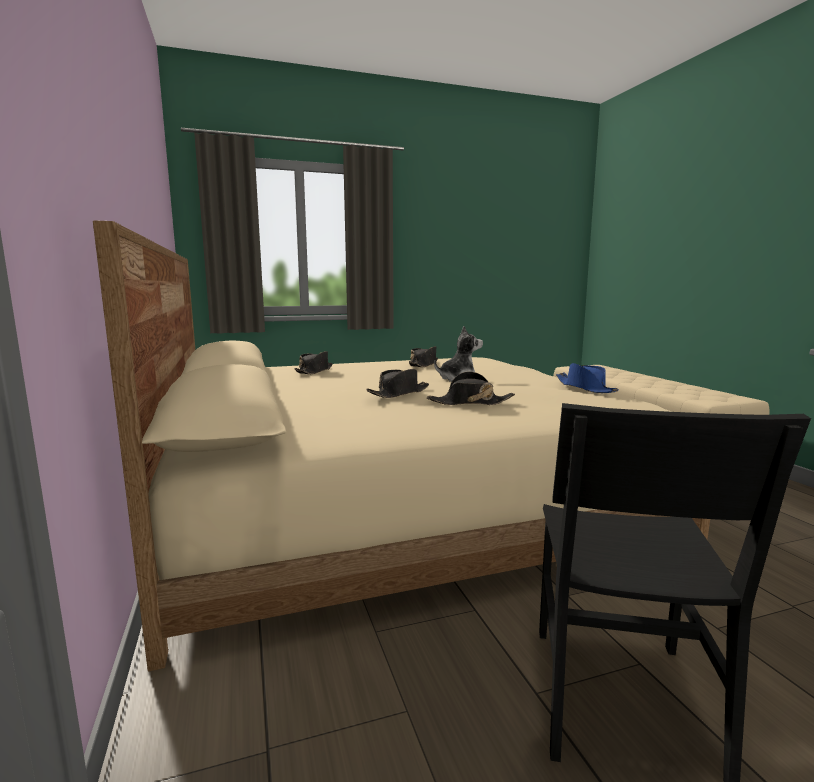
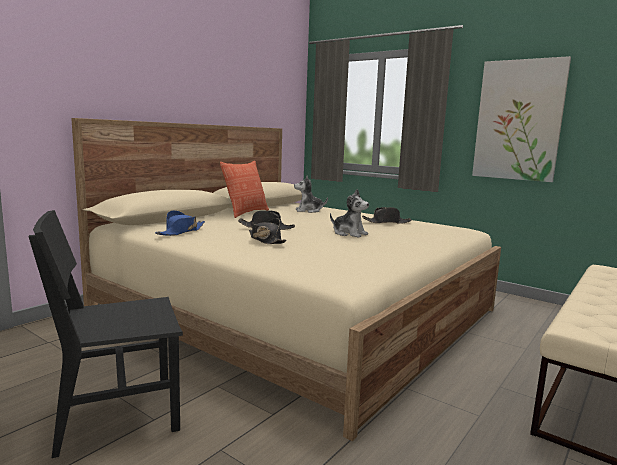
camera: 55 degrees right, 0 degrees up
(275, 389) = (246, 213): none -> orange pillow
(314, 371) = (309, 211): black hat -> plush toy
(455, 250) = (518, 120): none -> picture
(585, 388) = (373, 257): blue hat -> blue hat (181, 232)

